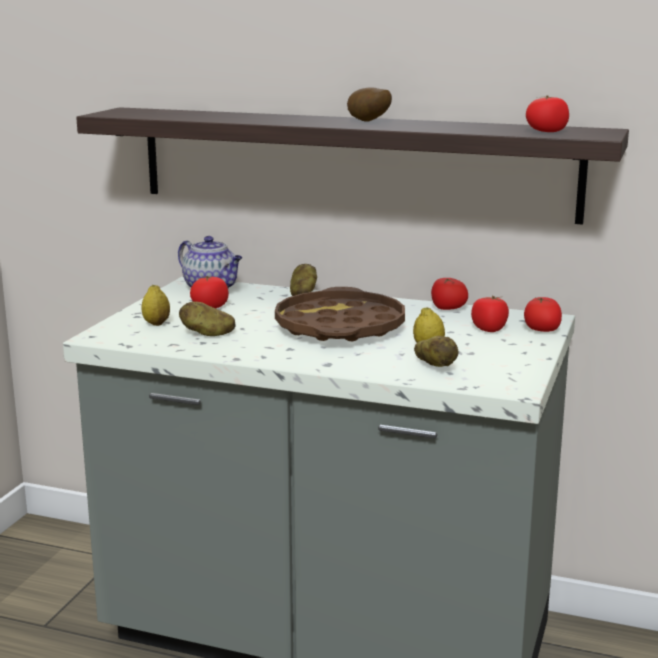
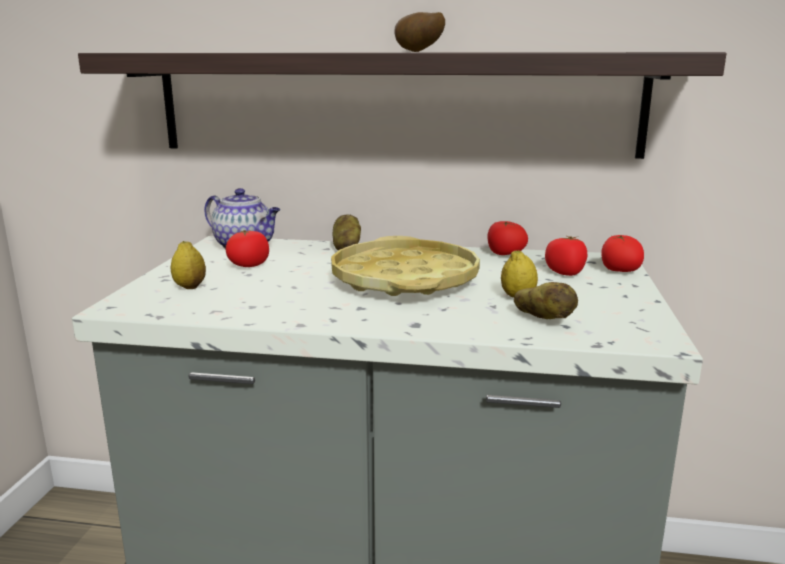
camera: 10 degrees left, 0 degrees up
(207, 334) = (254, 296): potato -> none
(339, 327) = (404, 279): brown tray -> yellow tray
(546, 131) = (625, 51): tomato -> none

